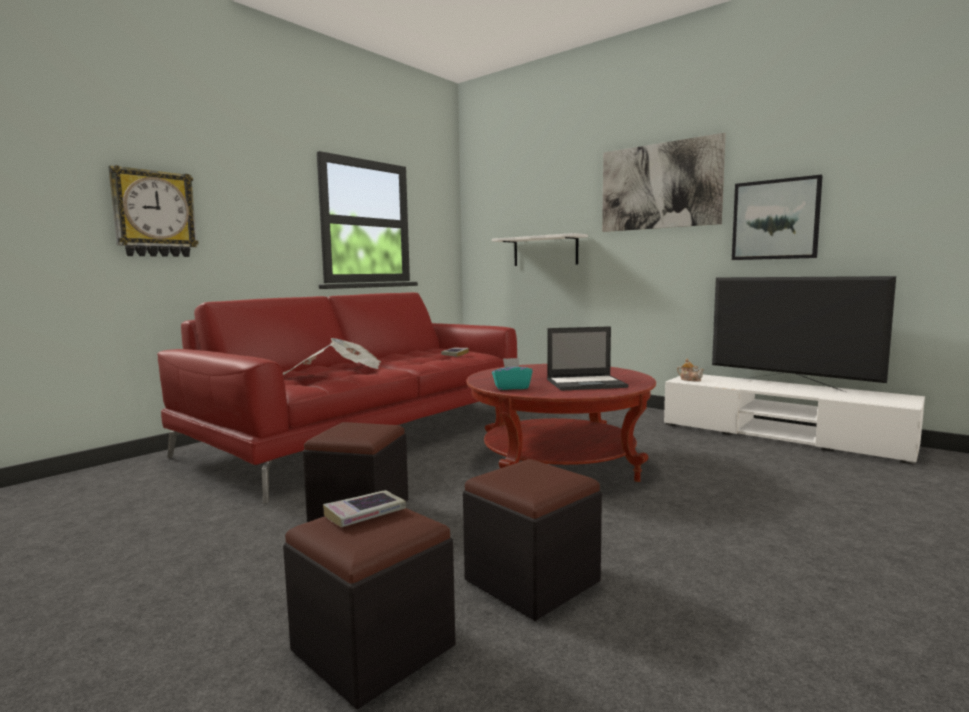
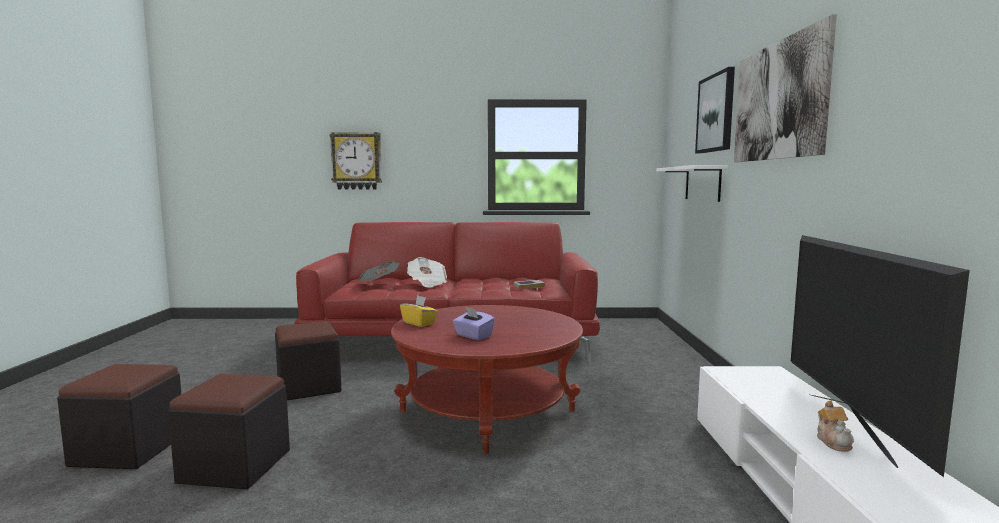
camera: 50 degrees right, 0 degrees up
(365, 514) = (133, 369): book -> none
(511, 387) = (419, 323): turquoise tissue box -> yellow tissue box
(587, 383) = (473, 336): laptop -> purple tissue box
(690, 379) = (738, 374): teapot -> teapot (834, 442)
(775, 219) = (877, 149): picture -> picture (716, 113)

